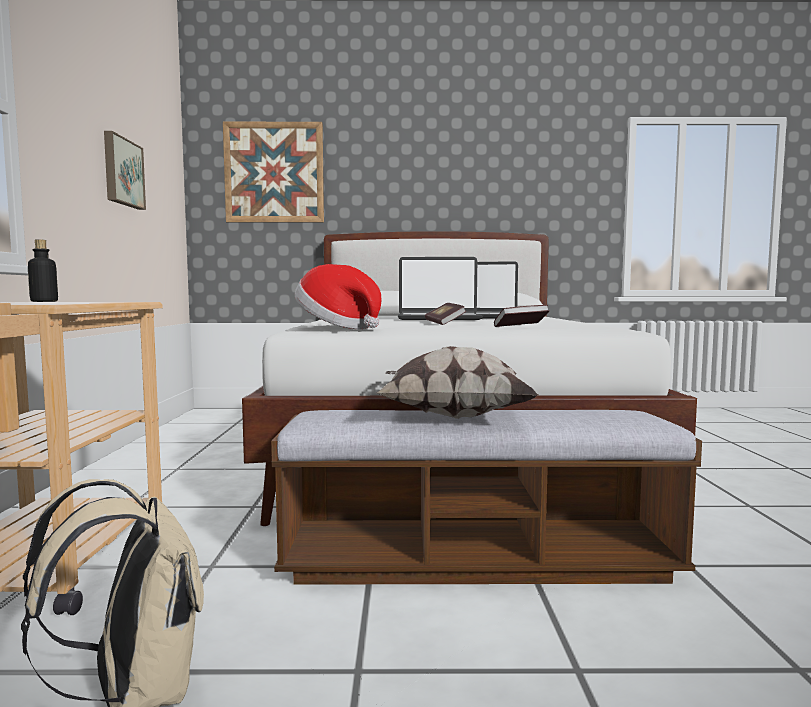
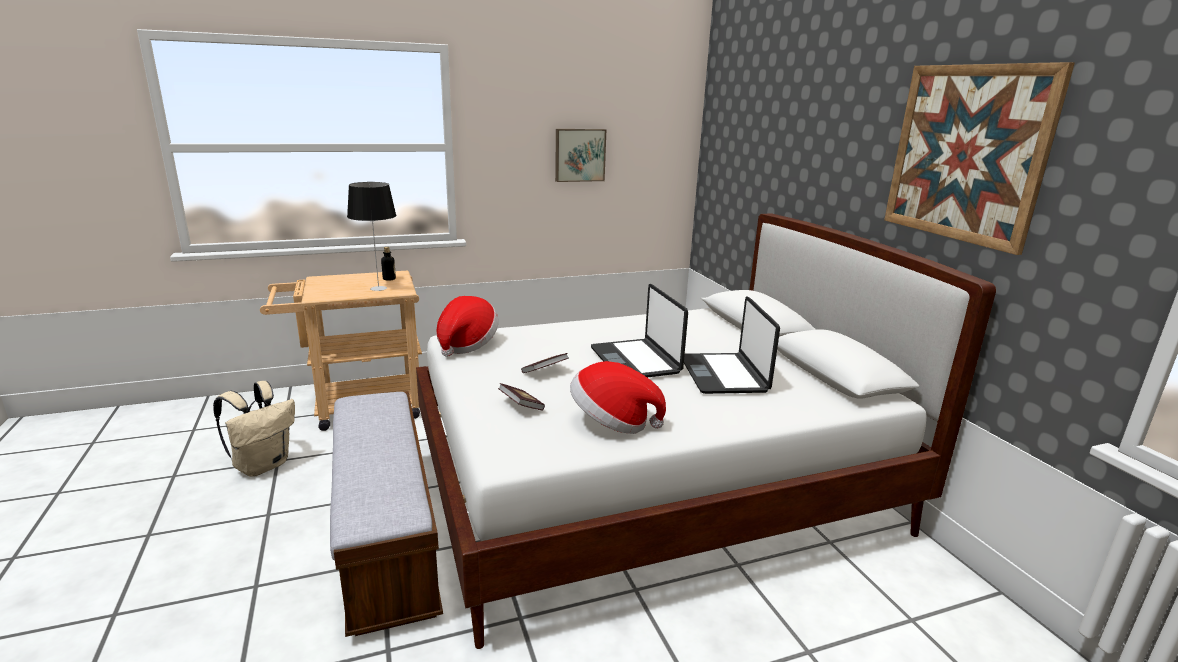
camera: 70 degrees right, 15 degrees up
(89, 302) = (379, 288): none -> table lamp
(274, 173) = (748, 133): picture -> picture (966, 153)
(452, 415) = (375, 438): pillow -> none
(557, 323) = (612, 422): none -> hat

